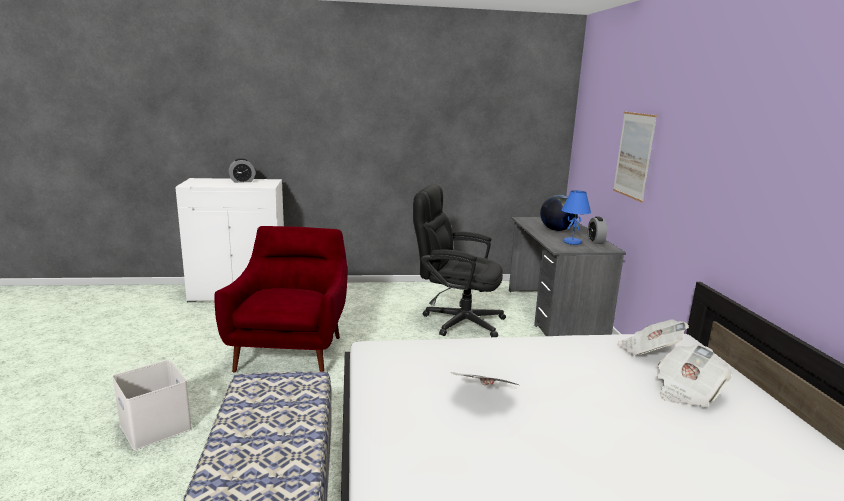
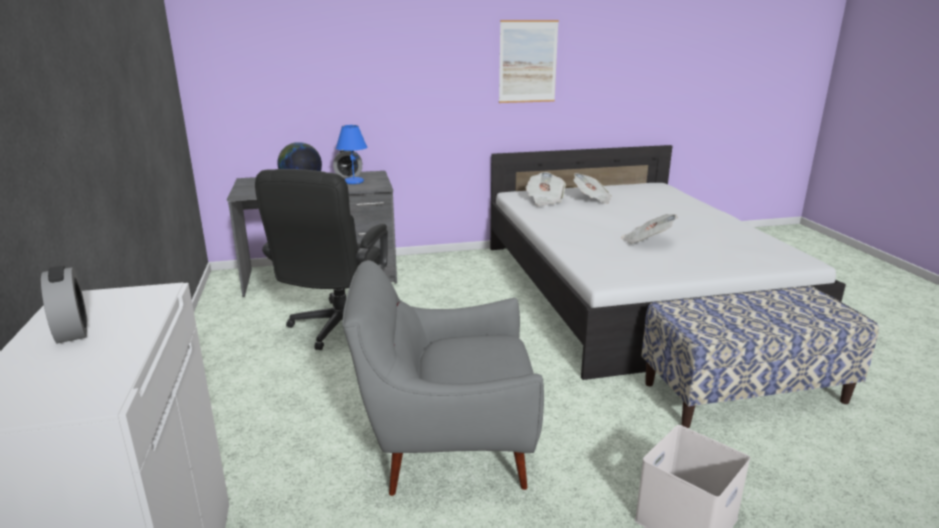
camera: 95 degrees left, 5 degrees up
(291, 351) = (445, 446): red armchair -> grey armchair
(634, 155) = (354, 78): picture -> picture (528, 62)

